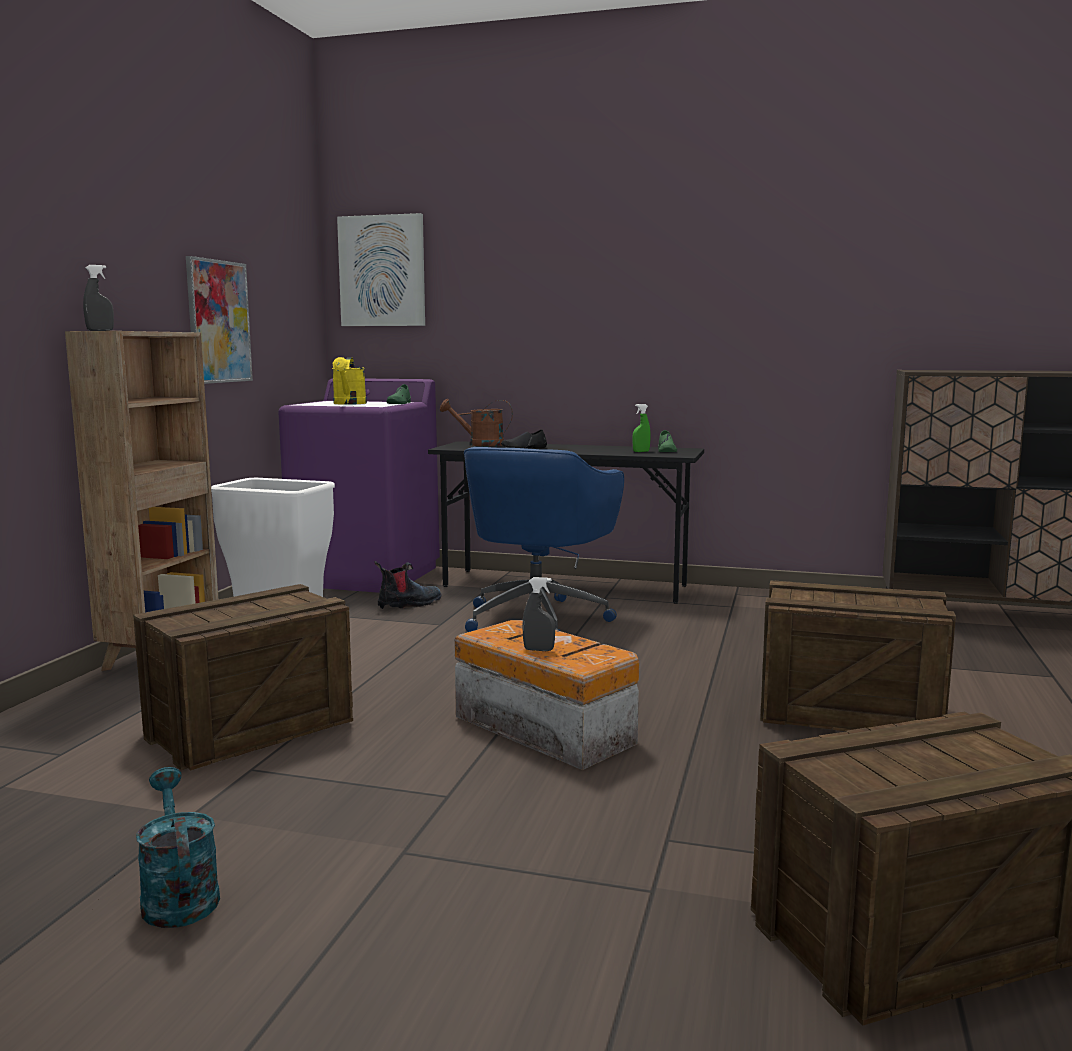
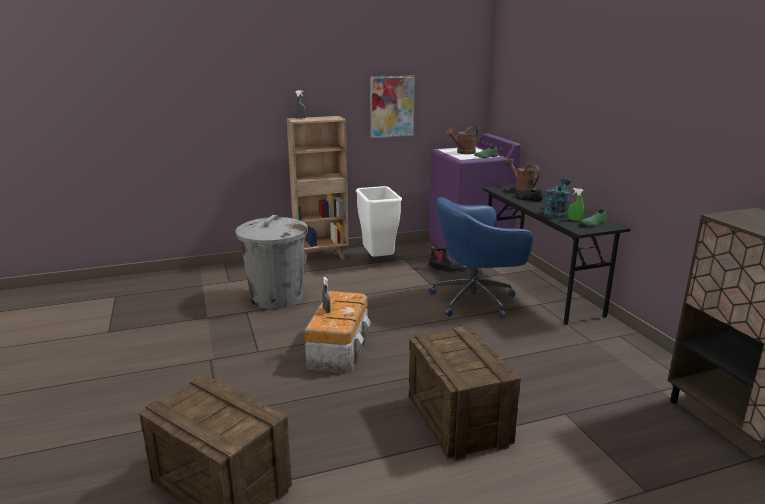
camera: 55 degrees right, 10 degrees up
(178, 895) = (160, 337): turquoise watering can -> turquoise watering can (556, 213)
(248, 729) = (276, 297): crate -> grey trash can
(349, 404) = (463, 153): yellow watering can -> brown watering can
(382, 271) = (510, 74): picture -> none

